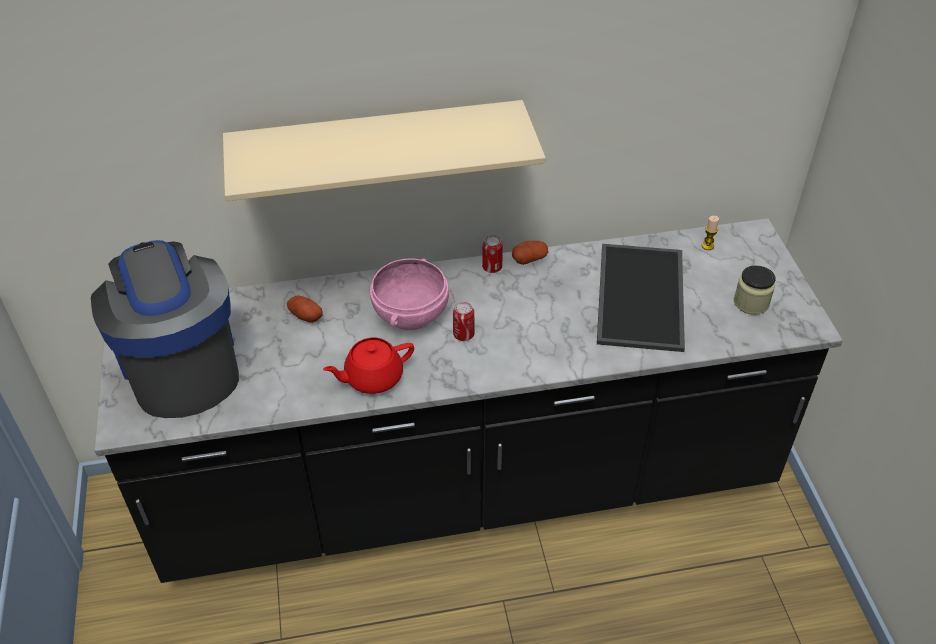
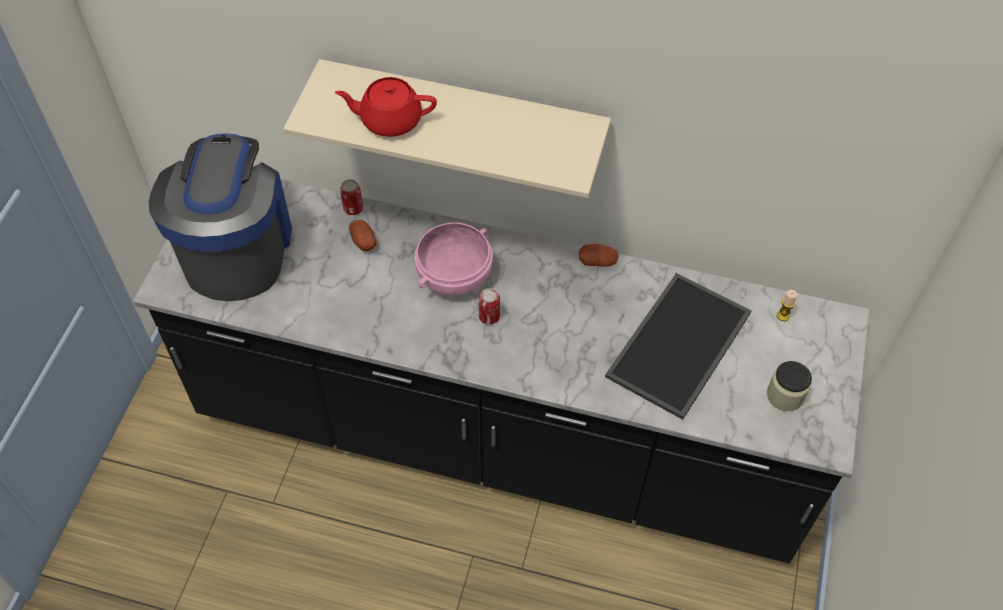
camera: 25 degrees right, 10 degrees up
(372, 378) = (385, 327): red teapot -> red teapot (390, 120)
(492, 267) = (556, 256): can -> can (353, 208)

